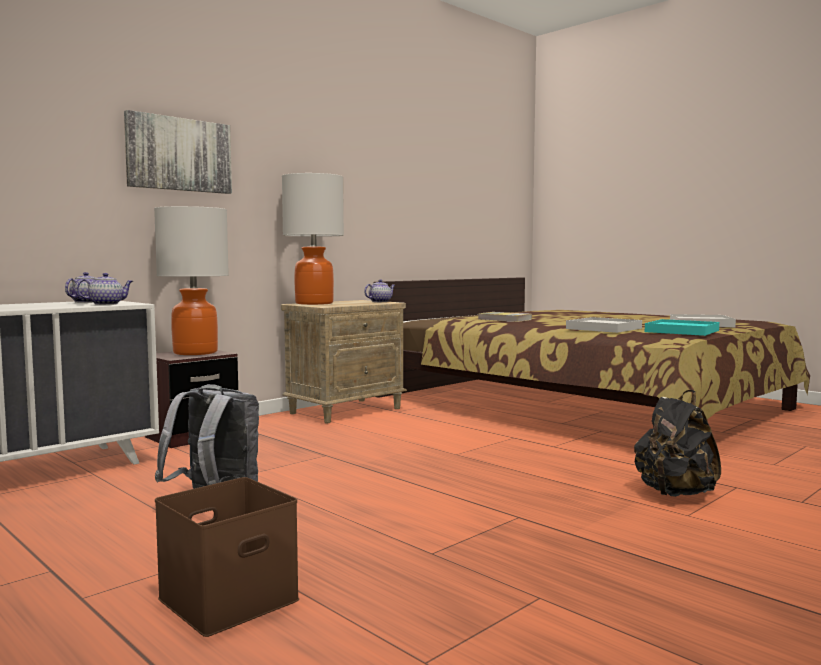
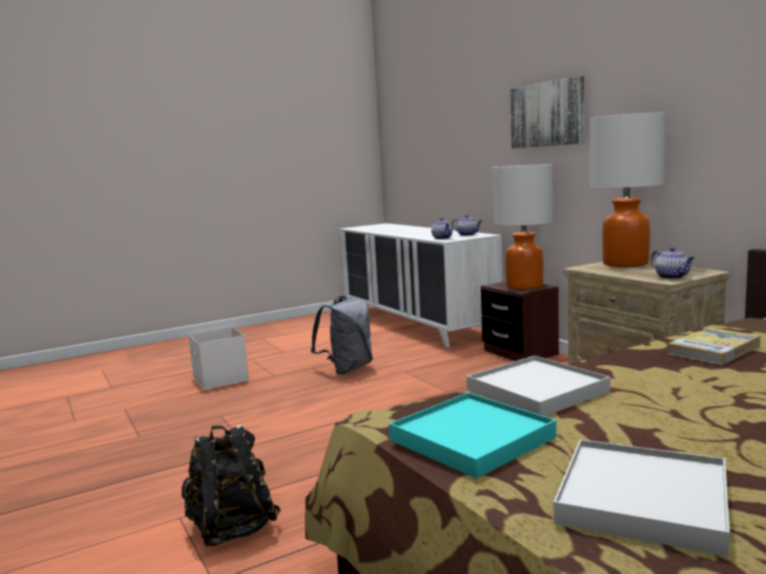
camera: 105 degrees right, 5 degrees up
(227, 601) = (219, 378): brown storage box -> white storage box

